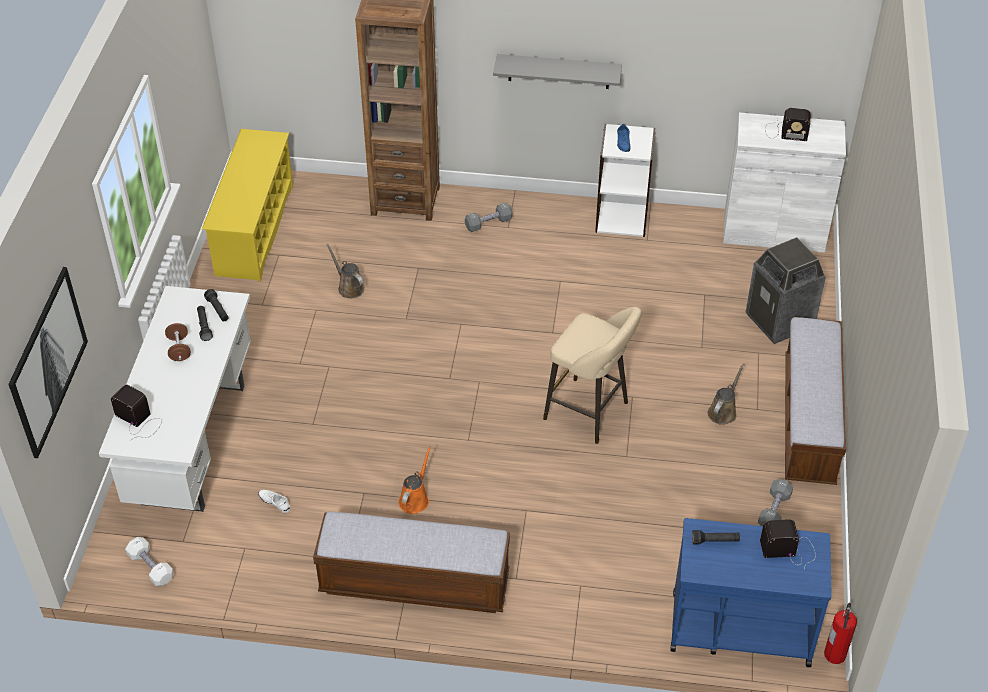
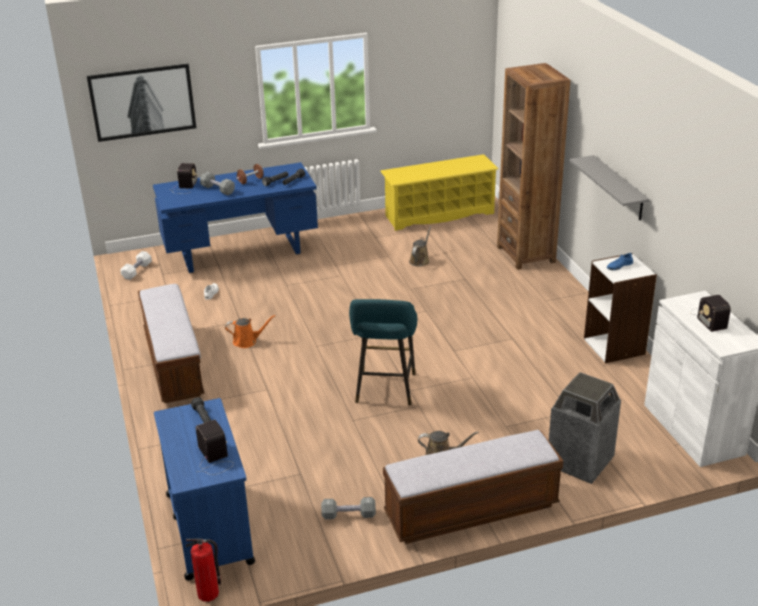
camera: 65 degrees right, 15 degrees down
(193, 443) = (241, 253): white desk -> blue desk
(488, 224) = (540, 292): grey dumbbell -> grey dumbbell (218, 190)
(590, 412) = (385, 391): beige stool -> turquoise stool

